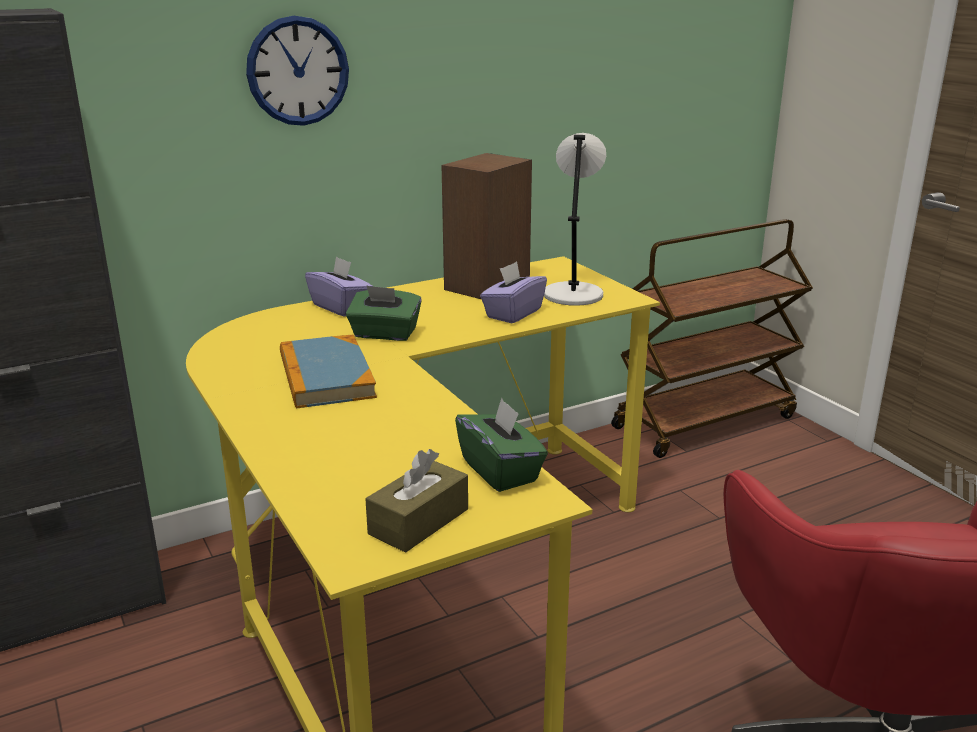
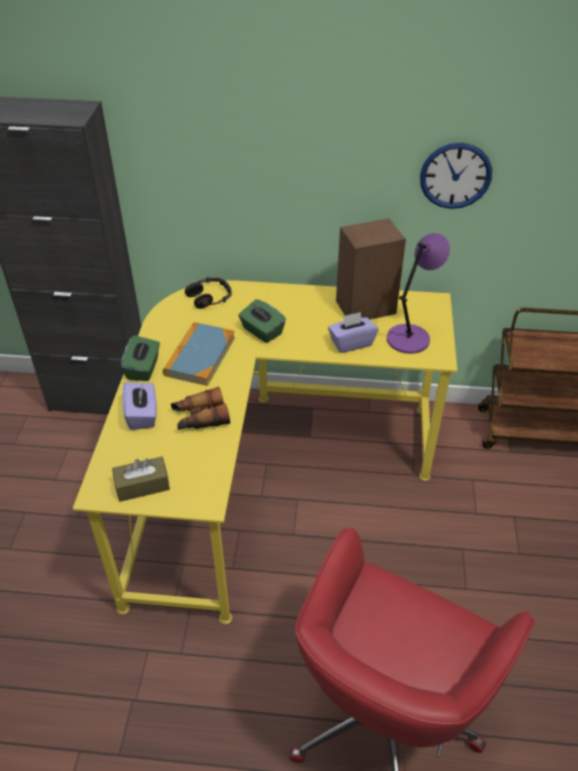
camera: 35 degrees right, 20 degrees up
(265, 326) = (209, 297): none -> headphones
(298, 71) = (256, 146): wall clock -> wall clock (455, 176)
(341, 307) = (263, 295): purple tissue box -> purple tissue box (142, 415)
(409, 428) = (200, 417): none -> binoculars
(500, 471) = (209, 471): green tissue box -> green tissue box (143, 368)
(573, 294) = (409, 338): grey table lamp -> purple table lamp

